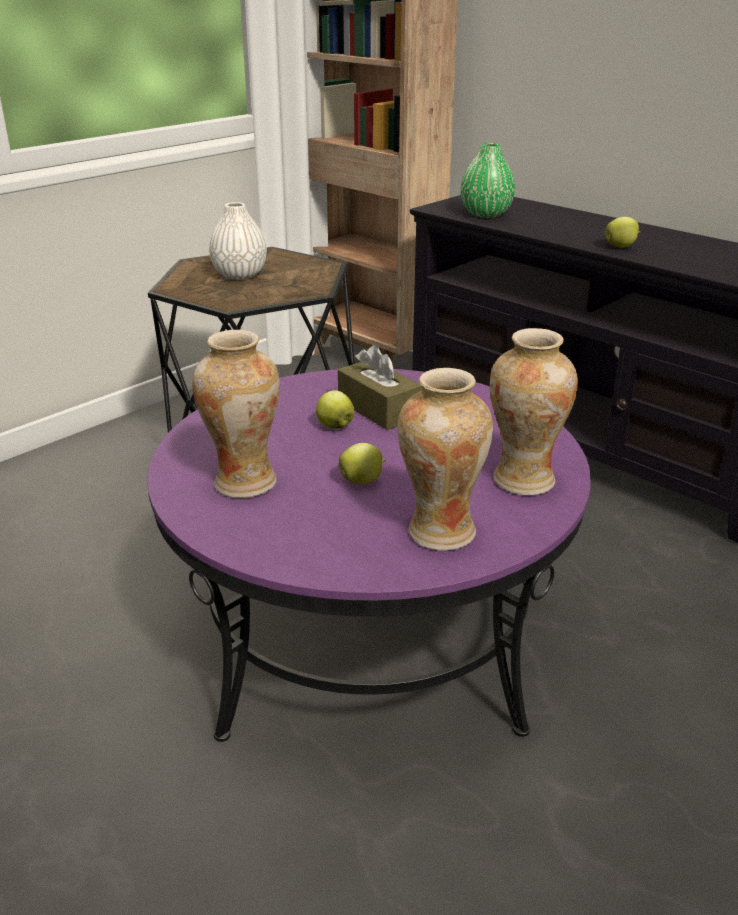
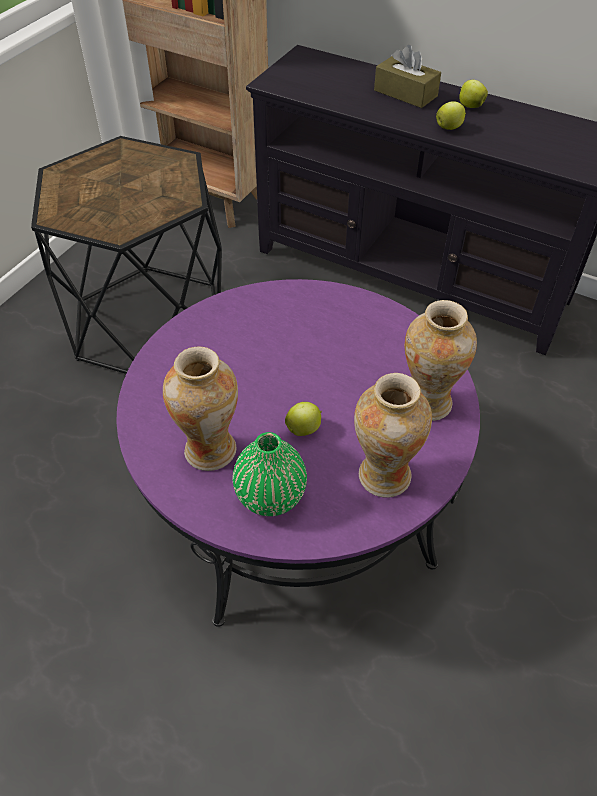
camera: 15 degrees left, 20 degrees up
(240, 275) = (108, 187): white vase -> none
(334, 426) = (257, 365): apple -> apple (469, 106)
(378, 409) = (286, 336): brown tissue box -> brown tissue box (405, 93)
(485, 214) = (317, 87): green vase -> green vase (270, 496)

